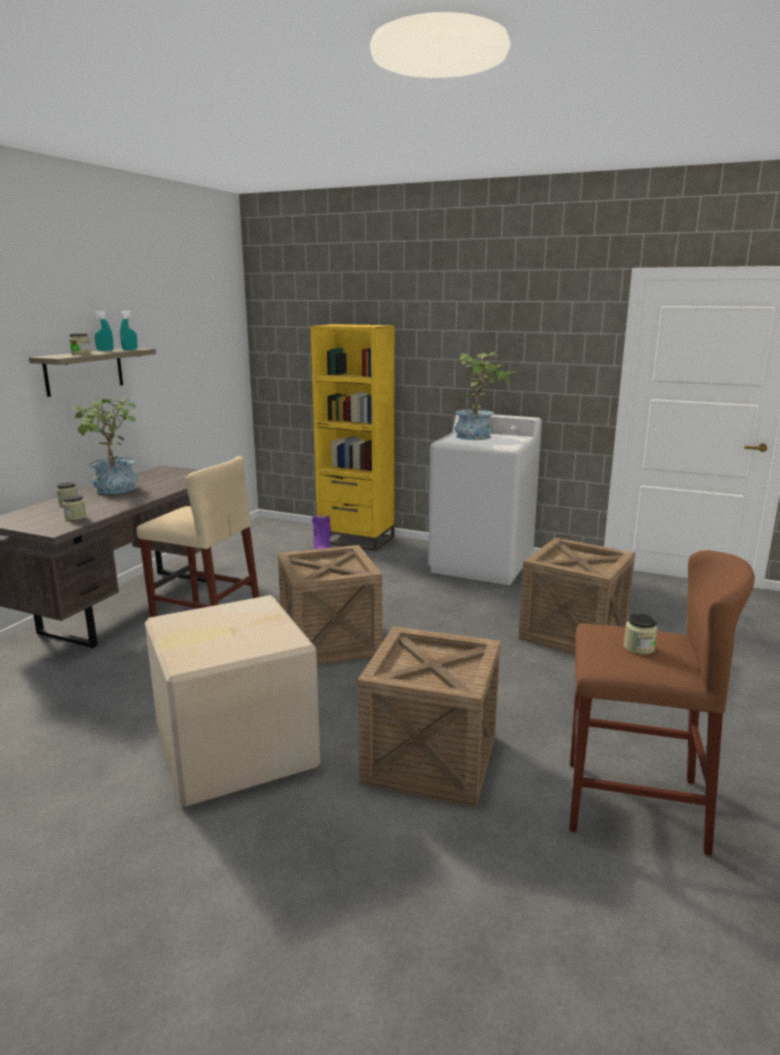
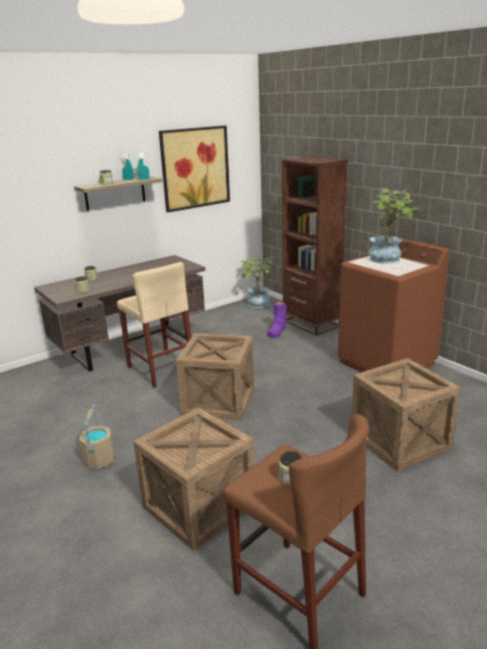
camera: 30 degrees right, 5 degrees up
(114, 490) = (125, 272): potted plant -> potted plant (257, 305)
(179, 340) = (195, 168): none -> picture
(233, 749) = (99, 460): cardboard box -> beige bucket
(356, 539) = (311, 323): yellow bookcase -> brown bookcase
(482, 564) = (386, 363): white washing machine -> brown washing machine

